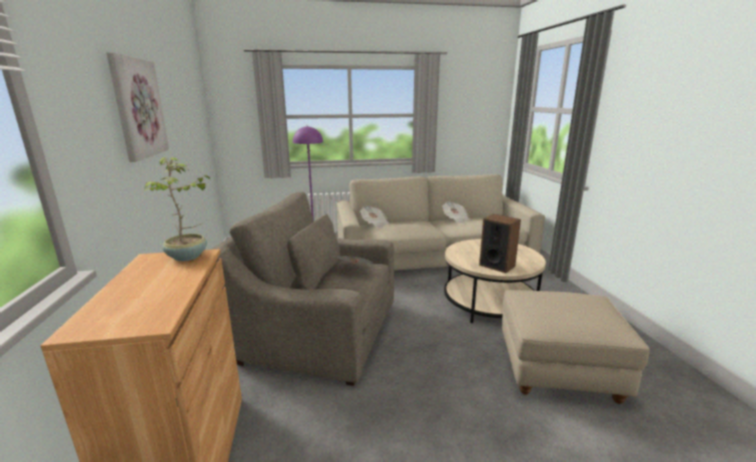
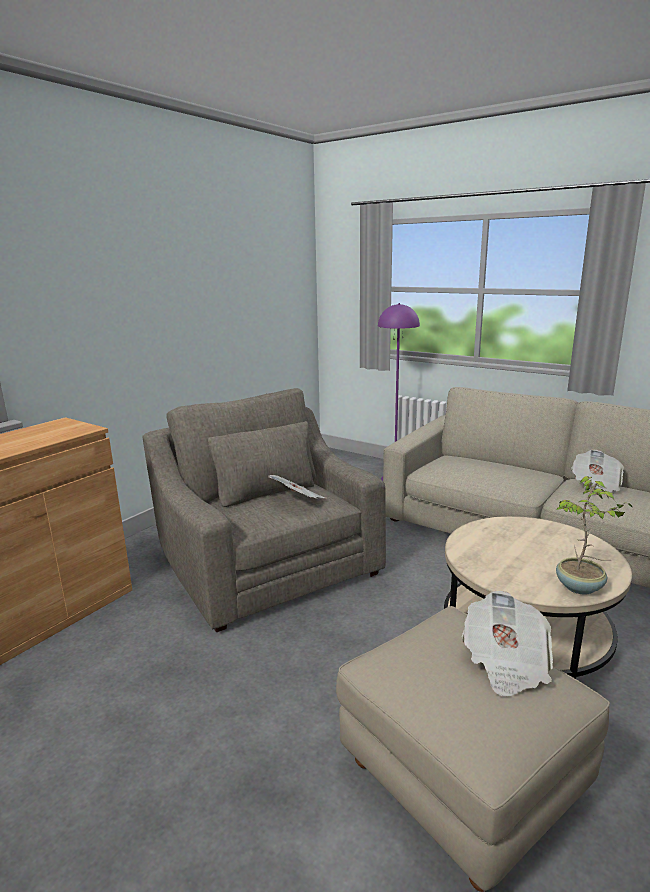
camera: 45 degrees right, 0 degrees up
(138, 108) = (147, 281): picture -> none
(188, 257) = (76, 428): potted plant -> potted plant (580, 587)
(374, 224) = (455, 458): newspaper -> newspaper (505, 663)
(497, 265) = (504, 569): speaker -> none

